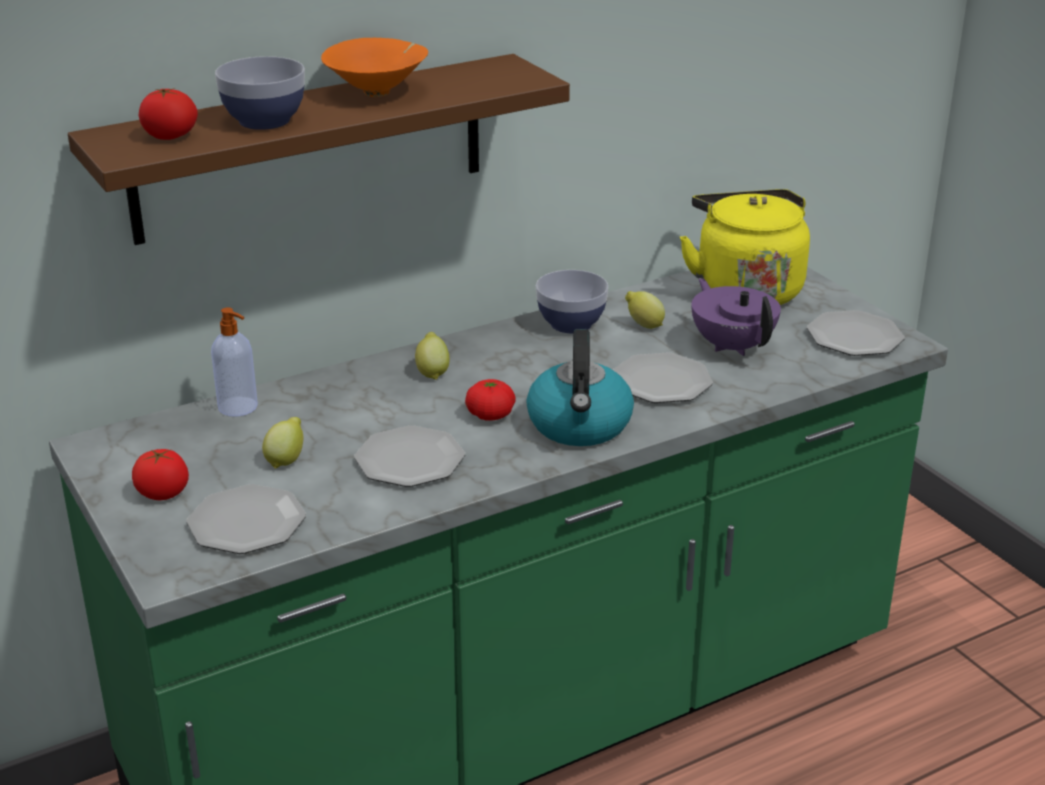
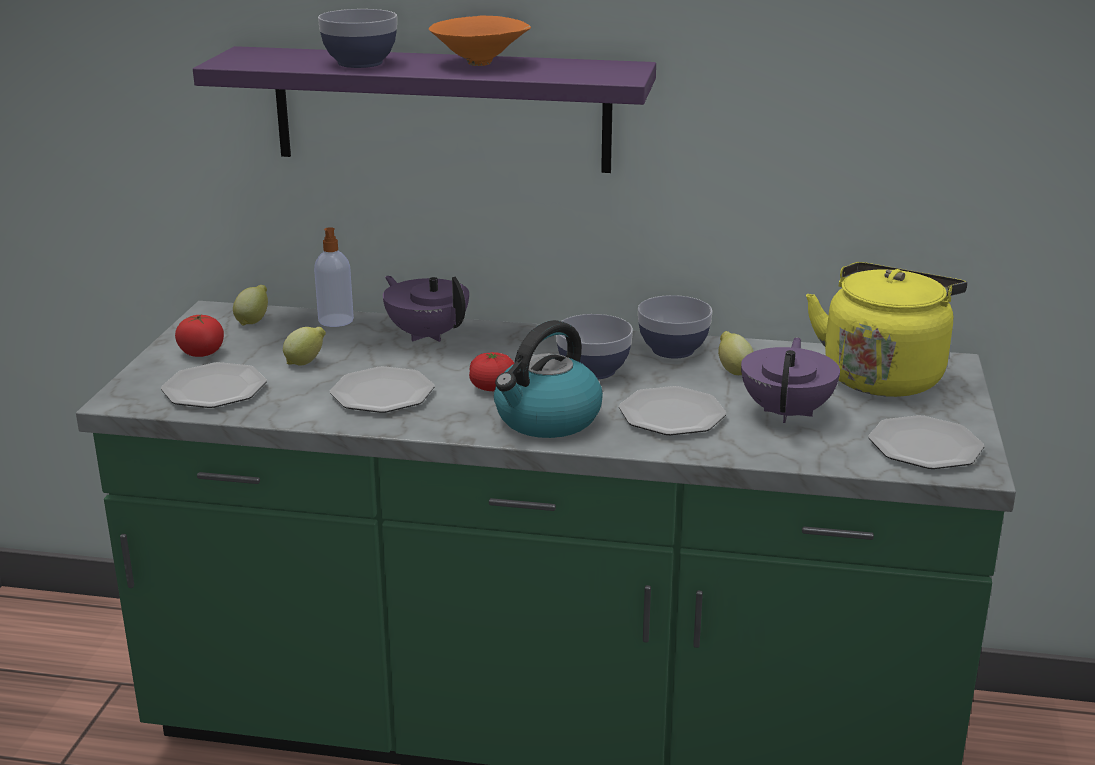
camera: 40 degrees right, 5 degrees down
(170, 136) = (281, 59): tomato -> none
(310, 148) = (441, 109): brown shelf -> purple shelf
(349, 388) = (427, 334): none -> purple teapot
(432, 372) = (503, 345): lemon -> lemon (253, 321)
(542, 366) = (593, 370): none -> bowl

